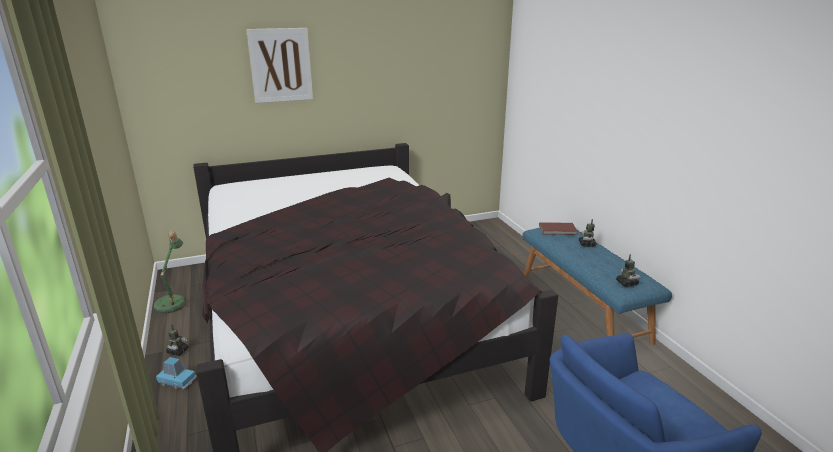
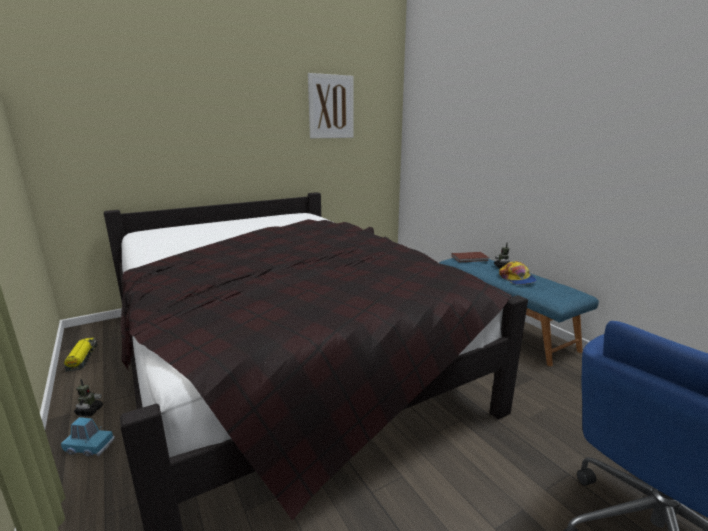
camera: 10 degrees left, 5 degrees down
(173, 302) = (82, 358): table lamp -> toy truck
(280, 65) = (195, 112): picture -> picture (331, 107)
(594, 261) = (517, 279): none -> cap
(626, 283) = (558, 294): toy robot -> none

